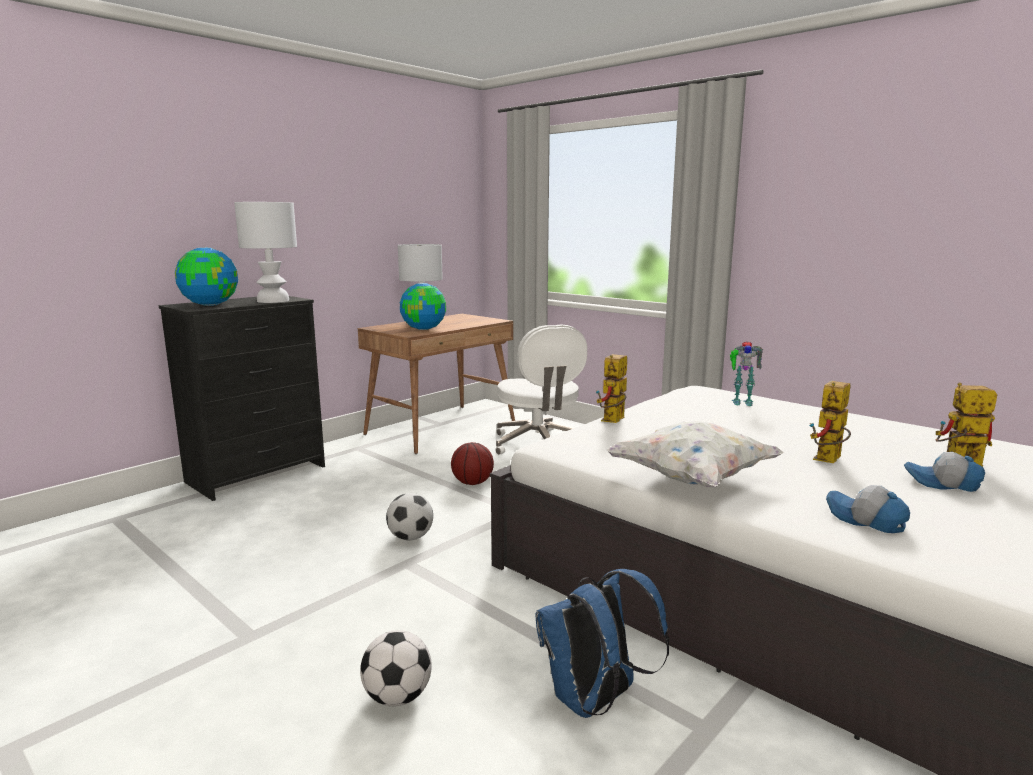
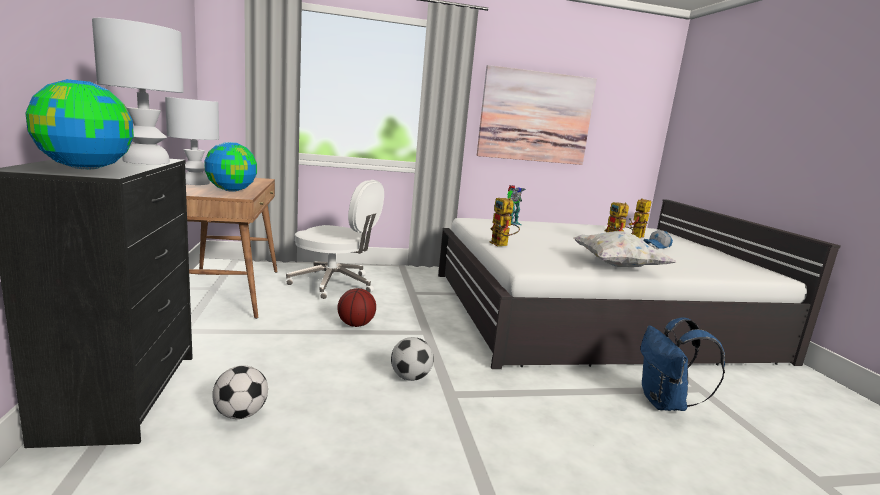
camera: 55 degrees left, 0 degrees up
(397, 697) = (627, 462): football -> football (241, 414)
(865, 520) = (689, 266): cap -> none
(867, 228) = (535, 117): none -> picture

